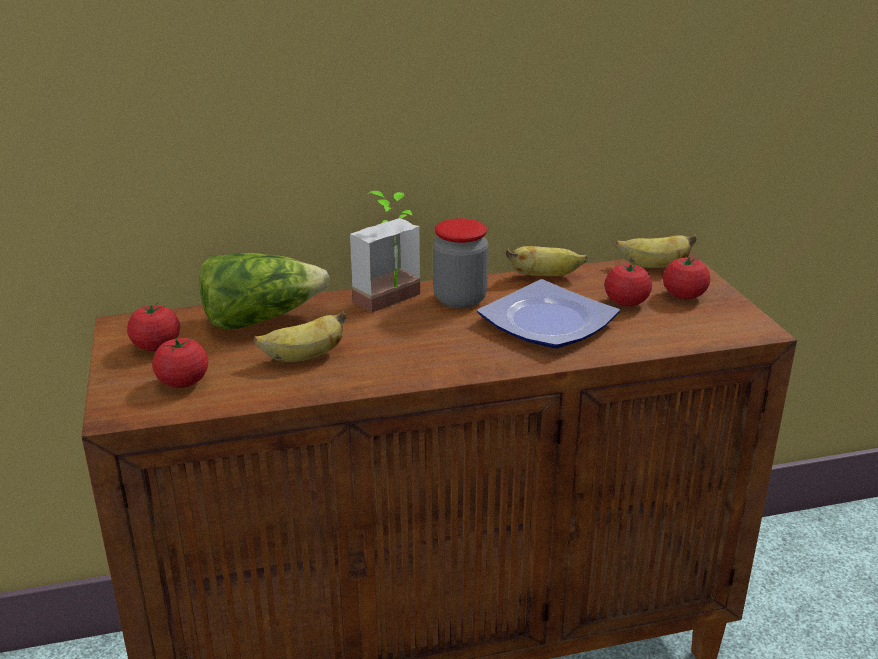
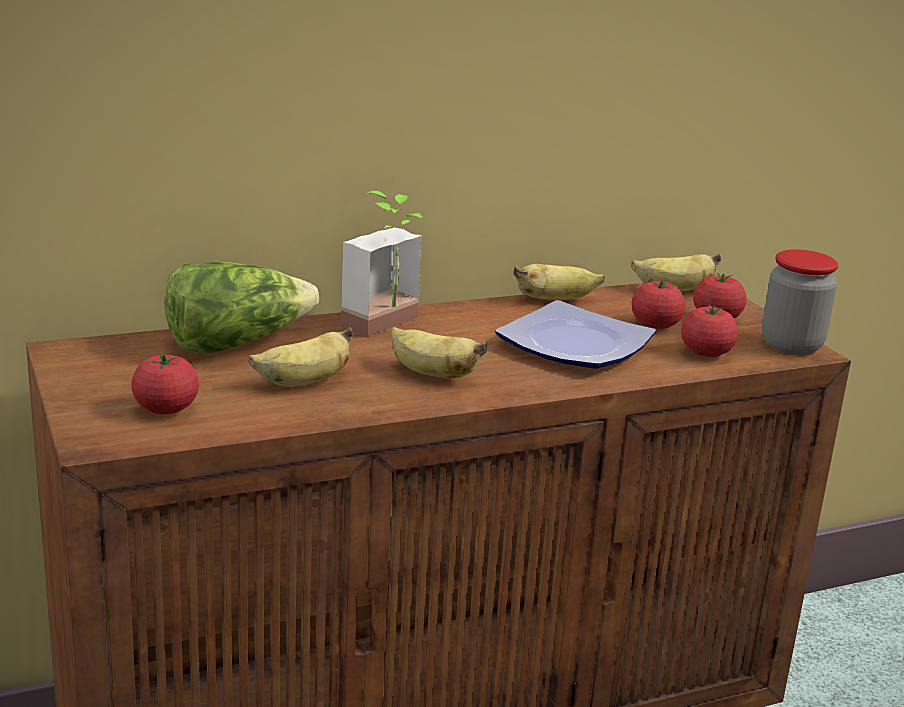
camera: 10 degrees left, 5 degrees down
(156, 346) = (117, 372): tomato -> tomato (706, 353)
(413, 350) = (431, 374): none -> banana
(460, 299) = (466, 323): jar -> jar (791, 345)

